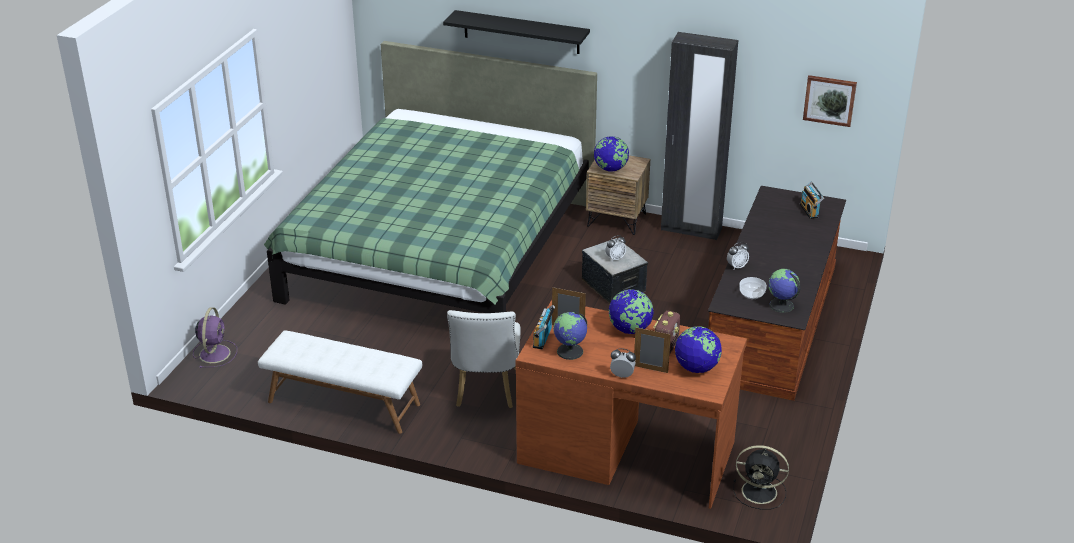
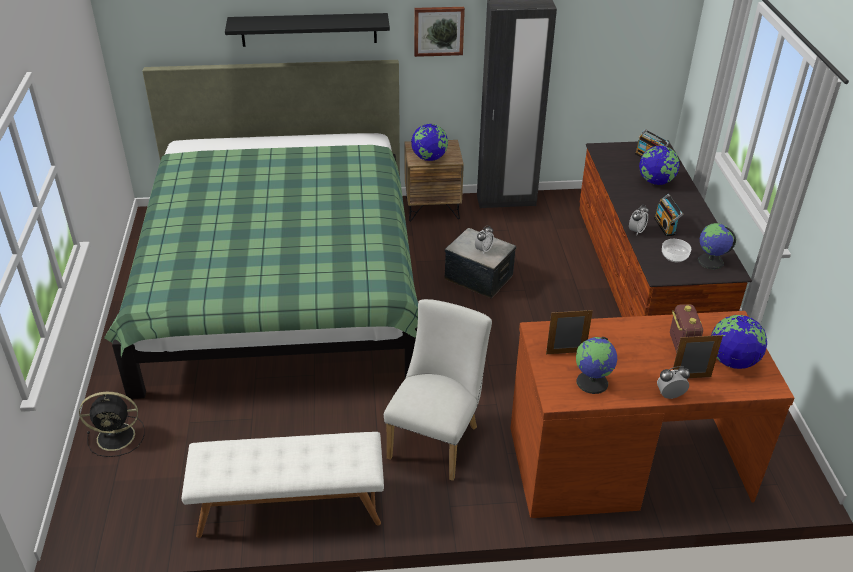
camera: 25 degrees left, 5 degrees up
(215, 353) = (91, 490): purple fan -> none
(485, 391) = (437, 438): white chair -> white chair turned 135 degrees counterclockwise
(543, 338) = (551, 375): radio -> radio (666, 226)
(630, 330) = (629, 335): globe -> globe (656, 182)
(761, 492) = (781, 465): black fan -> black fan (117, 436)
(829, 100) = (639, 45): picture -> picture (438, 30)

